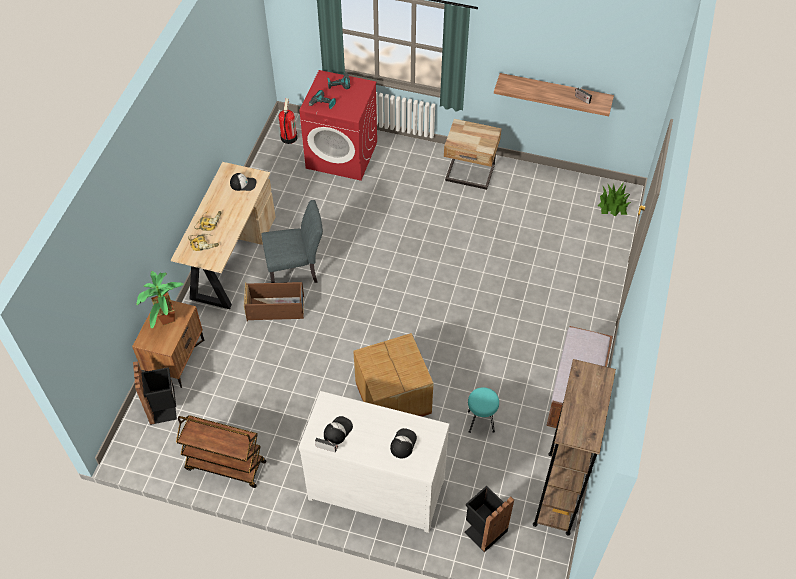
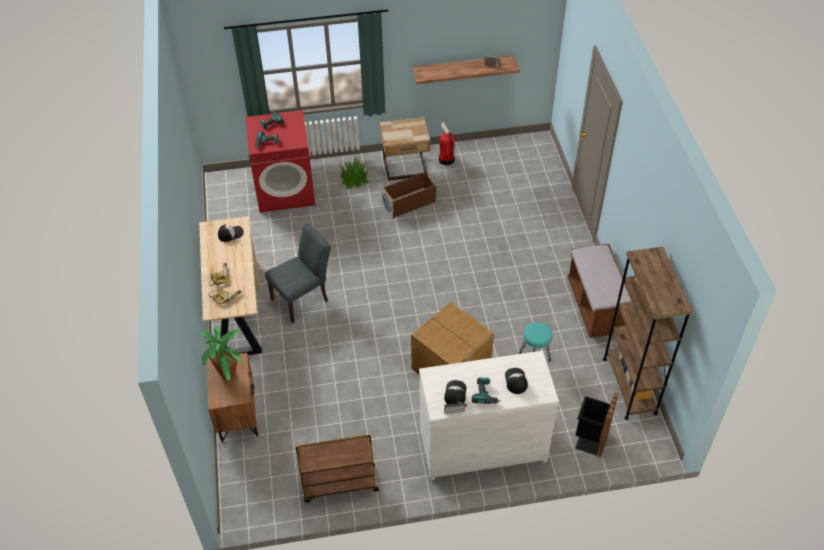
camera: 25 degrees left, 5 degrees down
(163, 408) = (252, 460): black trash can -> none
(276, 308) = (304, 336): brown storage box -> brown storage box (409, 202)
(288, 137) = (228, 192): fire extinguisher -> fire extinguisher (446, 159)
(365, 444) = (485, 394): none -> power drill
(612, 205) = (535, 153): potted plant -> potted plant (354, 179)

